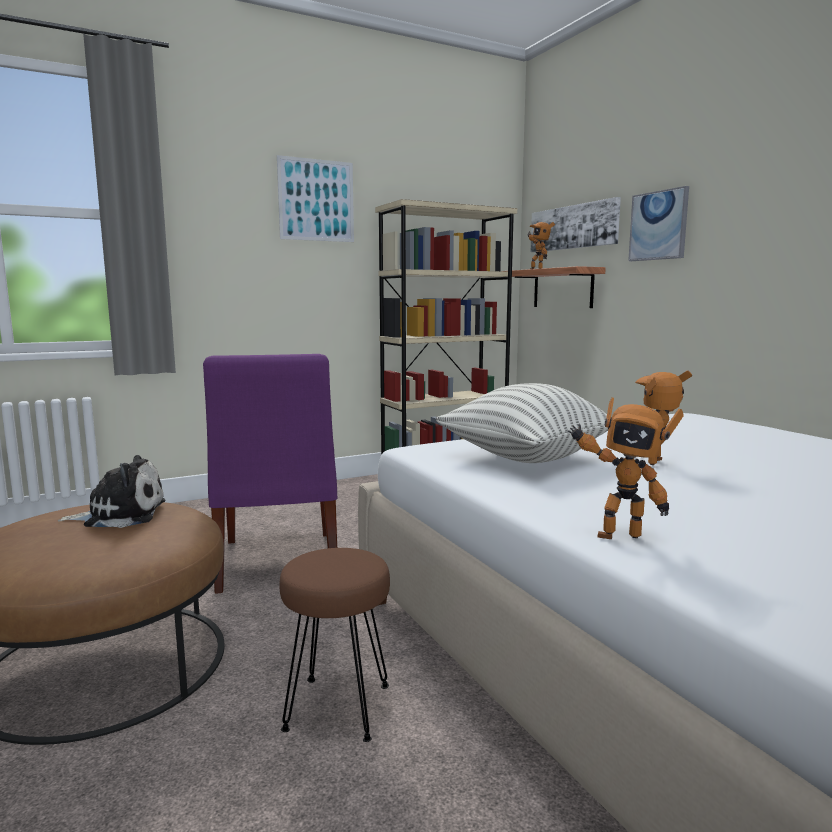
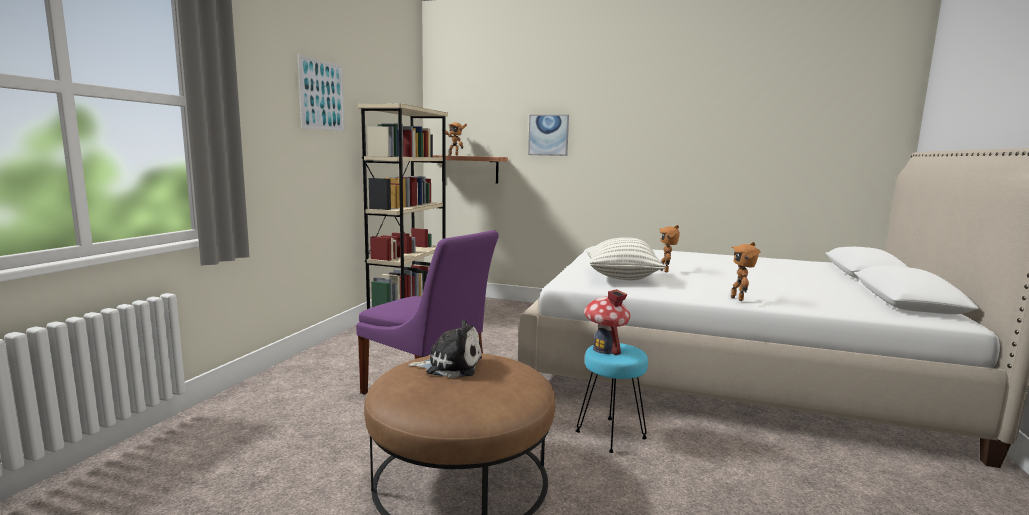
camera: 45 degrees left, 0 degrees up
(120, 515) = (450, 365): plush toy -> plush toy turned 60 degrees clockwise
(325, 557) = (605, 349): none -> toy house
(339, 708) = (611, 434): brown stool -> turquoise stool
(573, 227) = (478, 128): picture -> none
(617, 534) = (739, 299): toy robot -> toy robot turned 120 degrees clockwise

